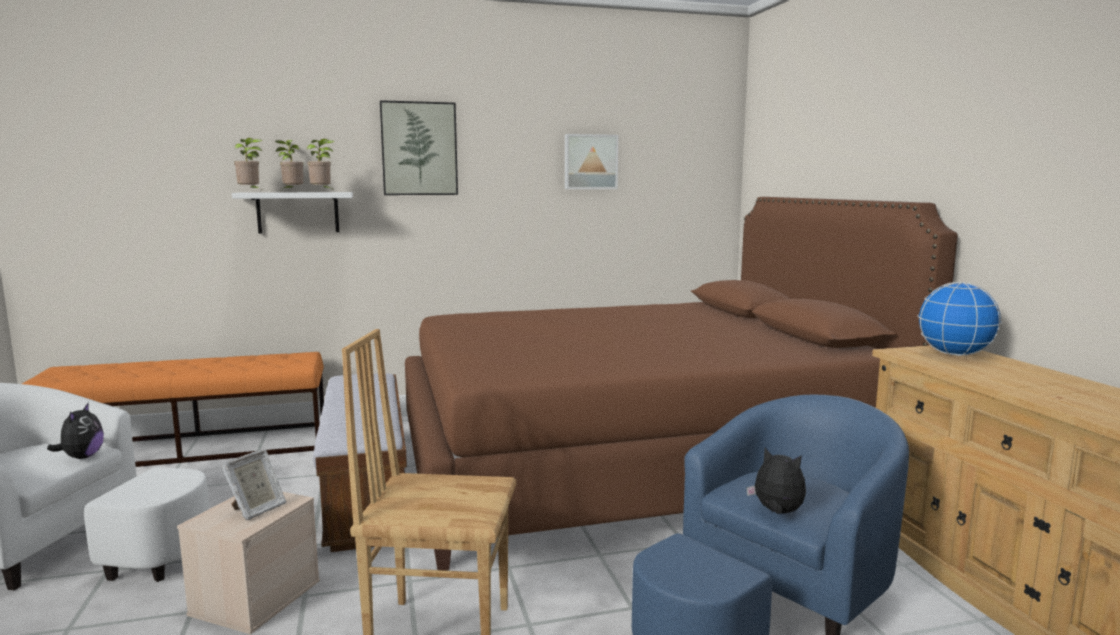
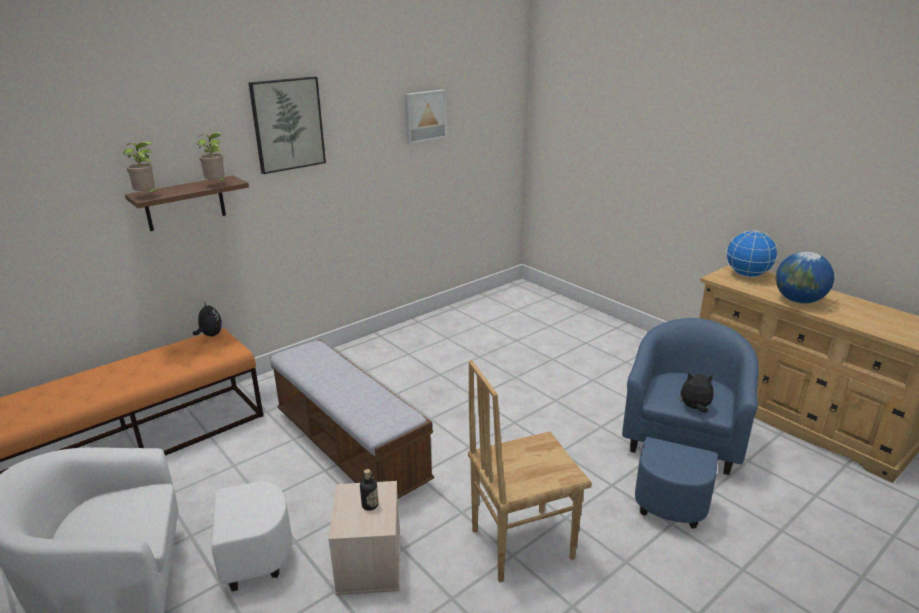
camera: 25 degrees left, 15 degrees up
(82, 457) = (154, 502): plush toy -> plush toy (210, 335)
(256, 510) = (370, 505): picture frame -> bottle
(292, 192) = (181, 186): potted plant -> none
(298, 212) = (185, 203): white shelf -> brown shelf
(634, 464) = (516, 367): brown bed -> none
(1010, 383) = (798, 301): none -> globe

